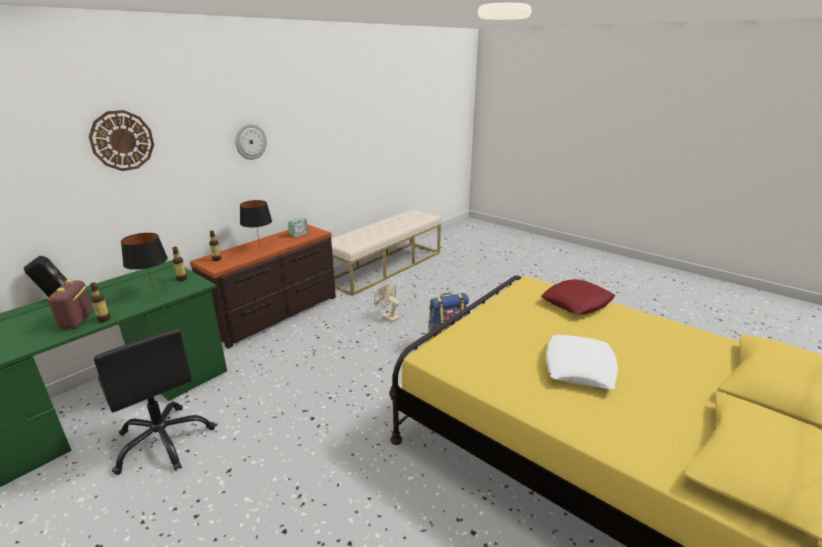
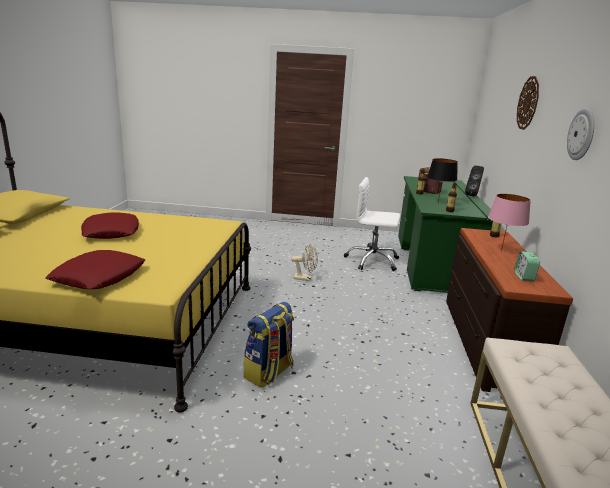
camera: 145 degrees right, 5 degrees down
(164, 441) = (372, 261): black office chair -> white office chair
(260, 248) = (501, 252): black table lamp -> pink table lamp
(387, 316) = (376, 384): beige fan -> beige fan (305, 278)
(579, 367) = (111, 232): white pillow -> red pillow

